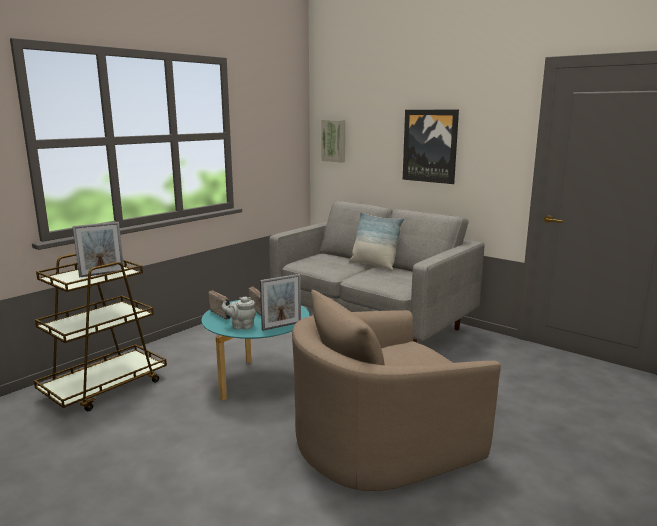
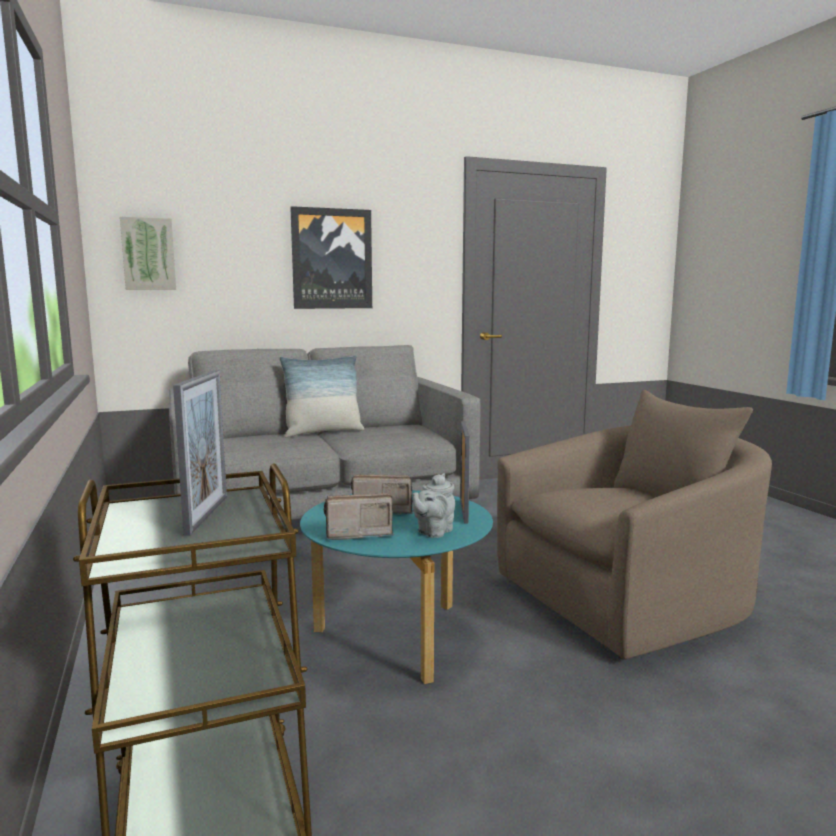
camera: 60 degrees left, 5 degrees down
(381, 441) = (630, 598): beige armchair -> beige armchair turned 120 degrees counterclockwise

